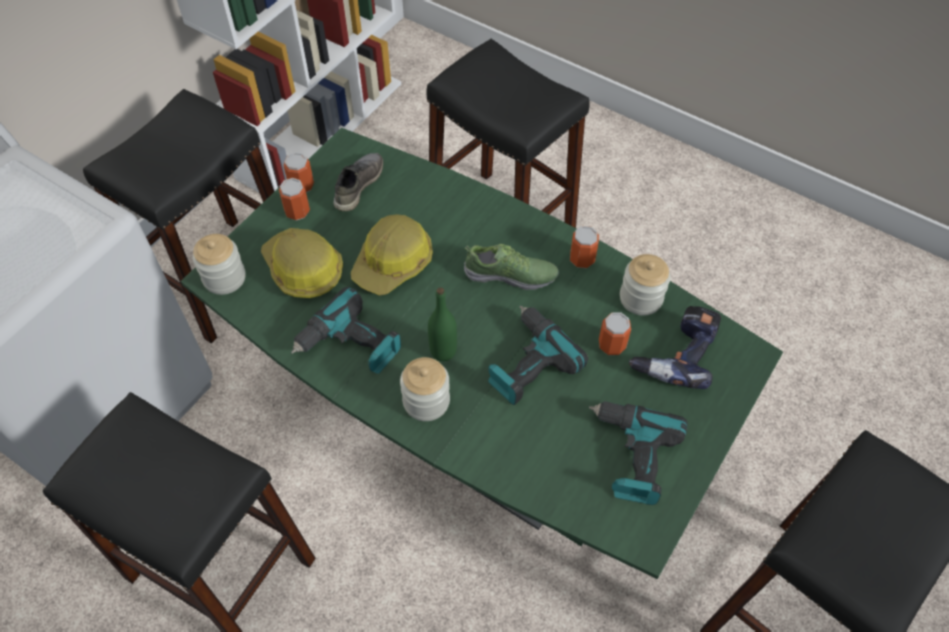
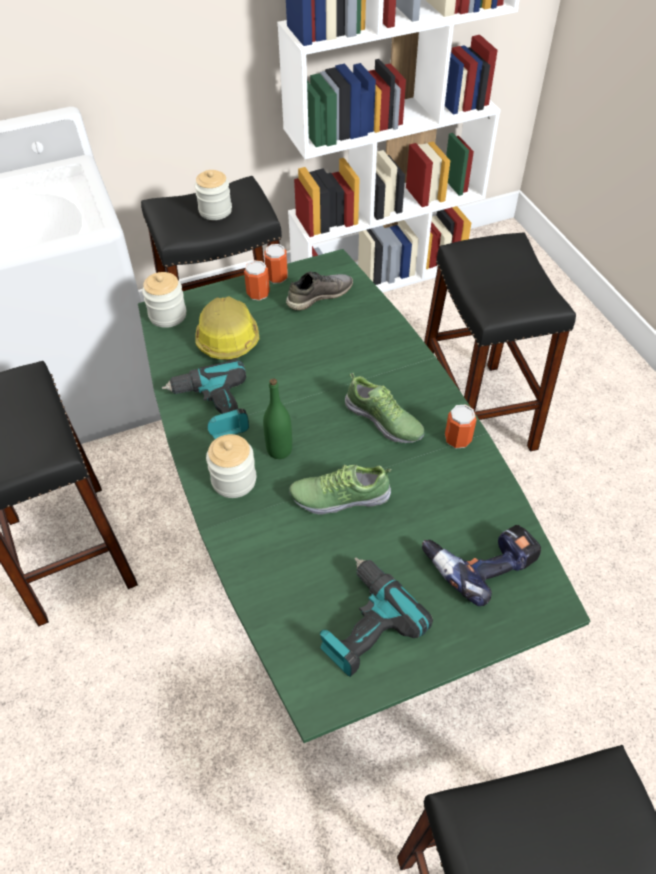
camera: 35 degrees right, 5 degrees down
(393, 263) = (298, 364): hard hat -> none
(527, 362) = (339, 496): power drill -> shoe
(611, 345) = (425, 522): can -> none
(641, 298) = (485, 498): jar -> jar (215, 211)

